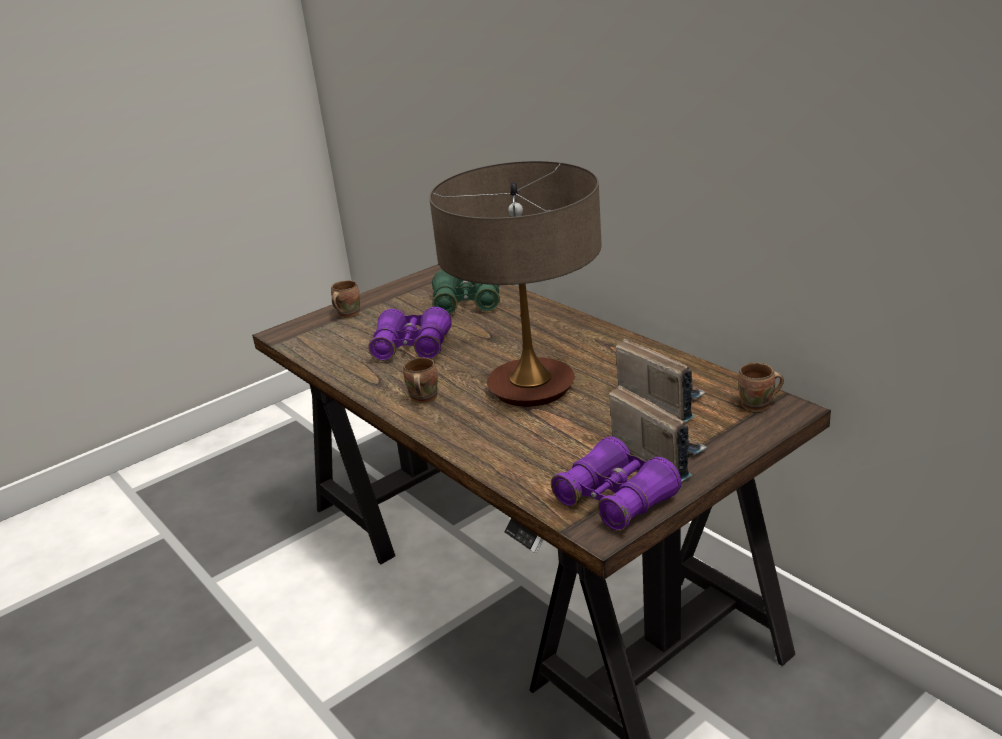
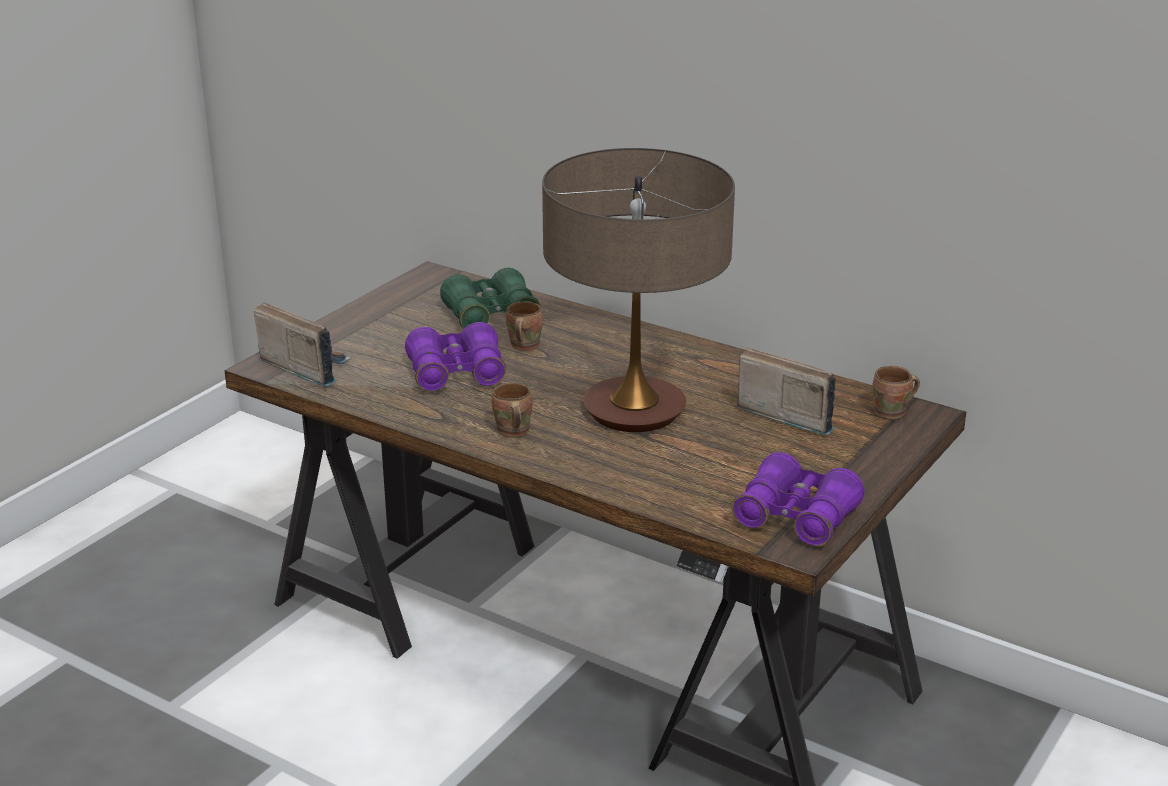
camera: 20 degrees left, 0 degrees up
(347, 314) = (339, 337): brown mug -> brown mug (522, 346)
(658, 453) = (814, 469): radio -> radio (305, 366)

